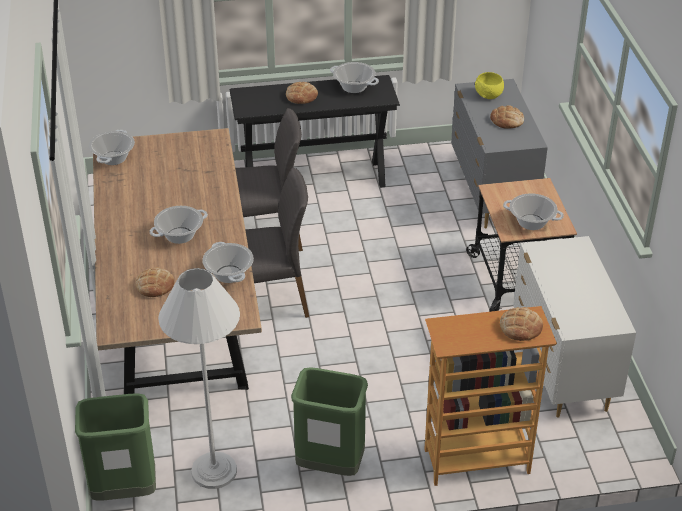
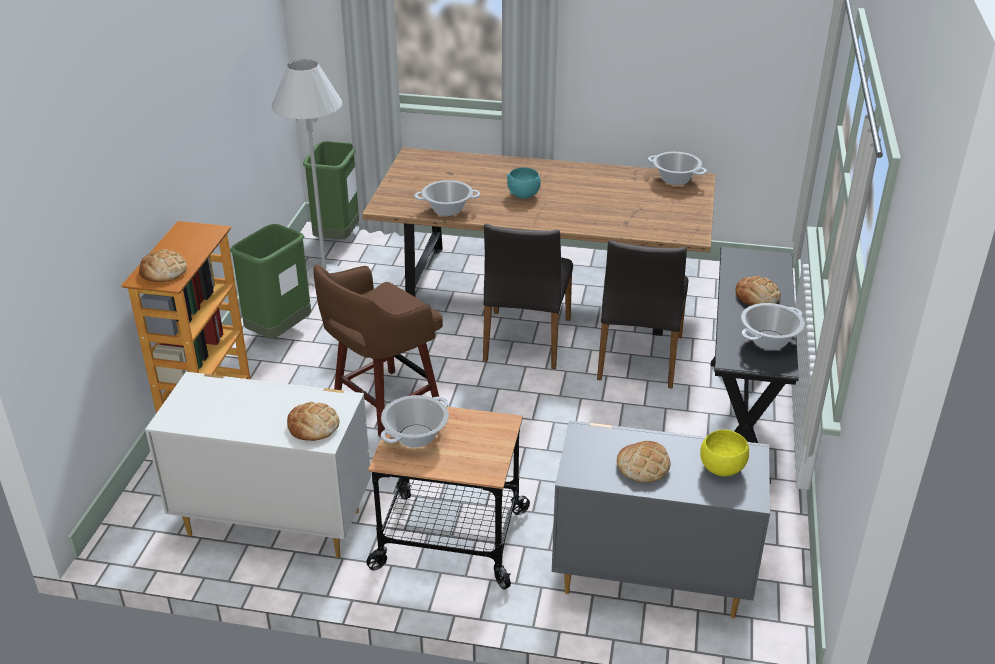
camera: 110 degrees right, 5 degrees down
(155, 285) = (458, 176): bread -> bread (313, 426)
(179, 235) = (524, 195): cooking pot -> turquoise bowl
(398, 357) = (383, 404): none -> brown stool

